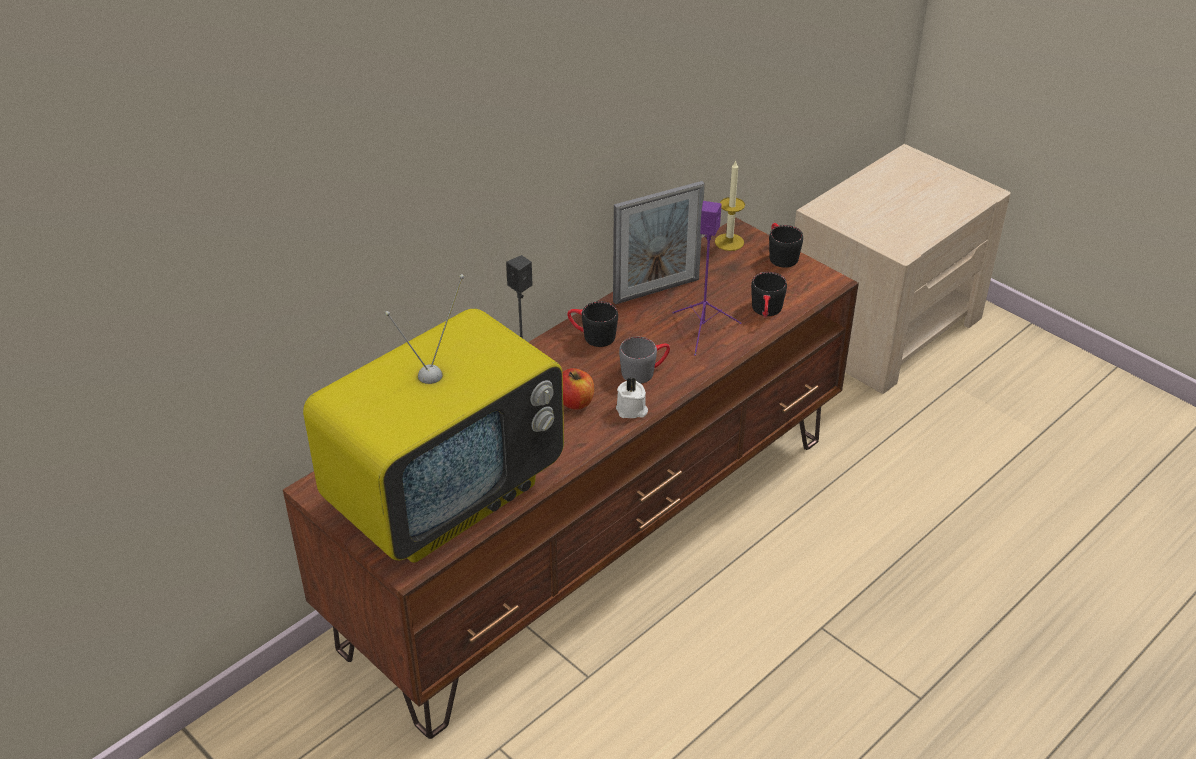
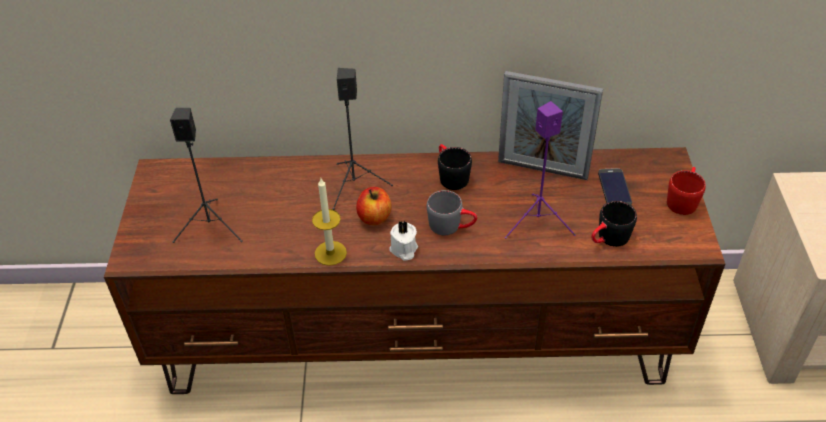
camera: 45 degrees right, 5 degrees up
(445, 496) = (211, 227): television -> black speaker
(725, 274) = (614, 188): none -> phone
(729, 242) = (652, 164): candle -> candle (330, 253)
(780, 255) = (683, 199): black mug -> red mug

